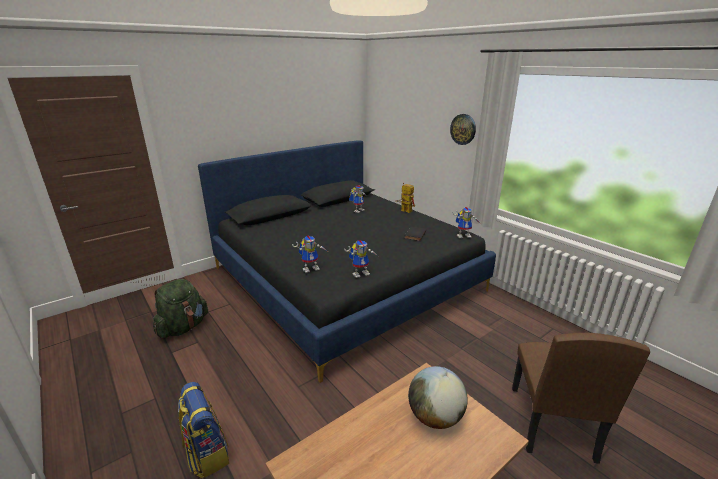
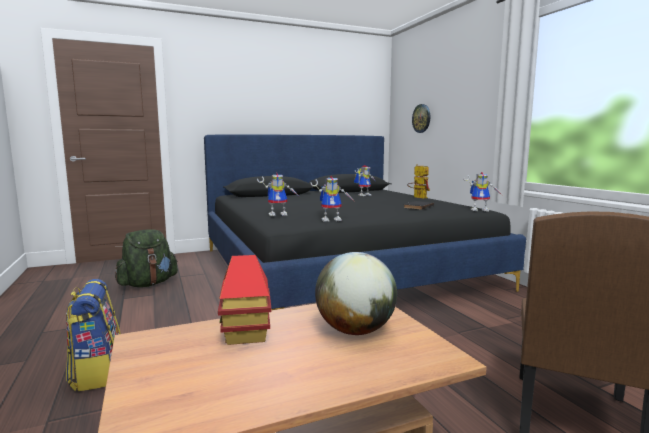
camera: 15 degrees right, 15 degrees down
(364, 439) = (246, 334): none -> toy house
(463, 129) = (485, 97): wall clock -> wall clock (421, 118)

